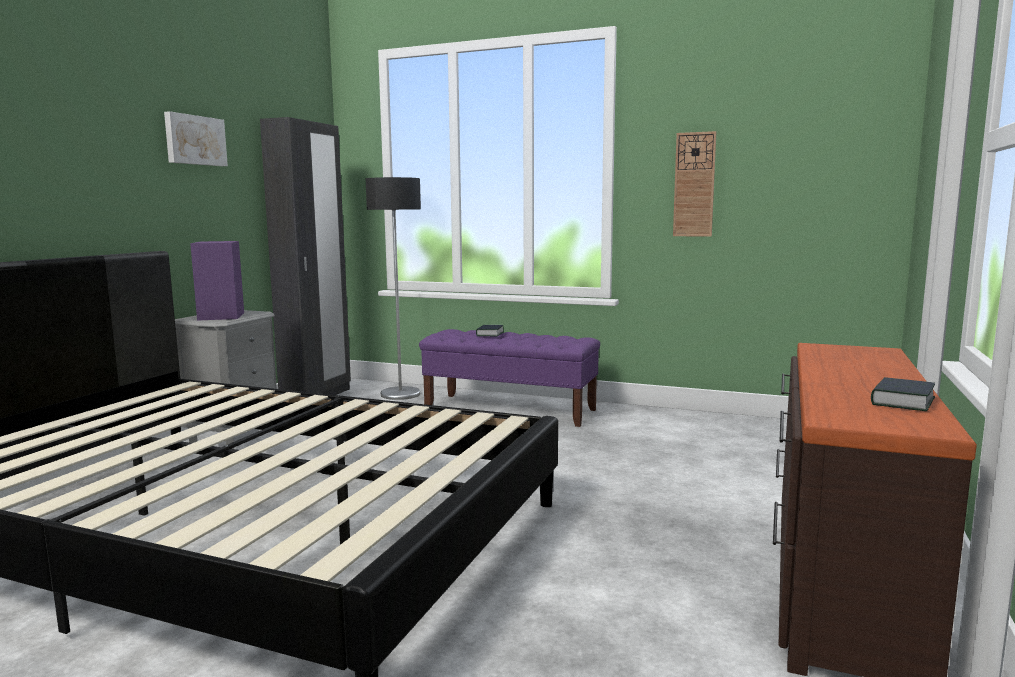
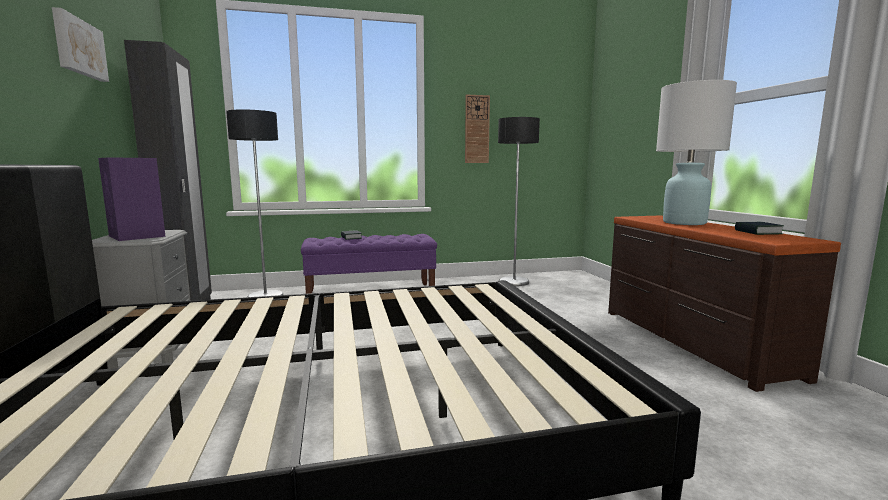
camera: 35 degrees left, 0 degrees up
(727, 428) = (514, 282): none -> floor lamp
(860, 367) = (684, 223): none -> white table lamp

